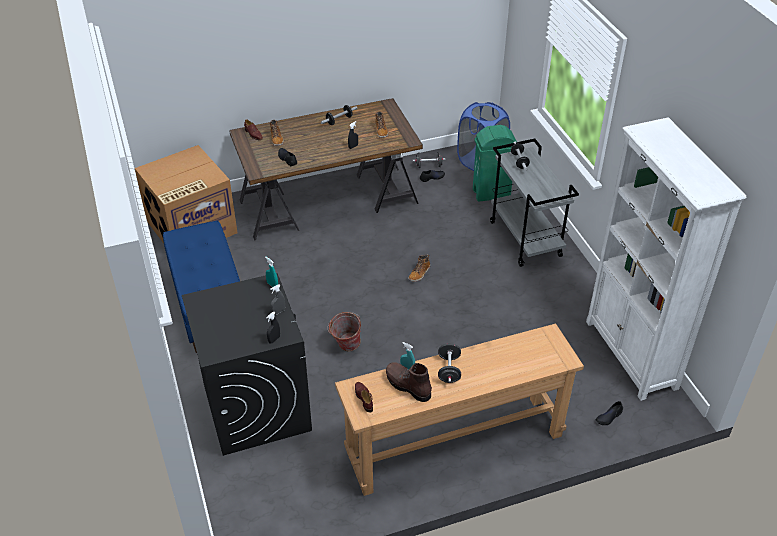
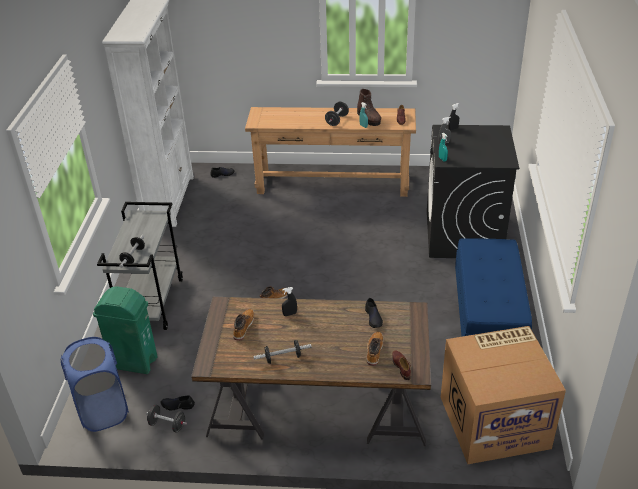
camera: 155 degrees left, 5 degrees down
(345, 347) = (376, 256): bucket -> none

